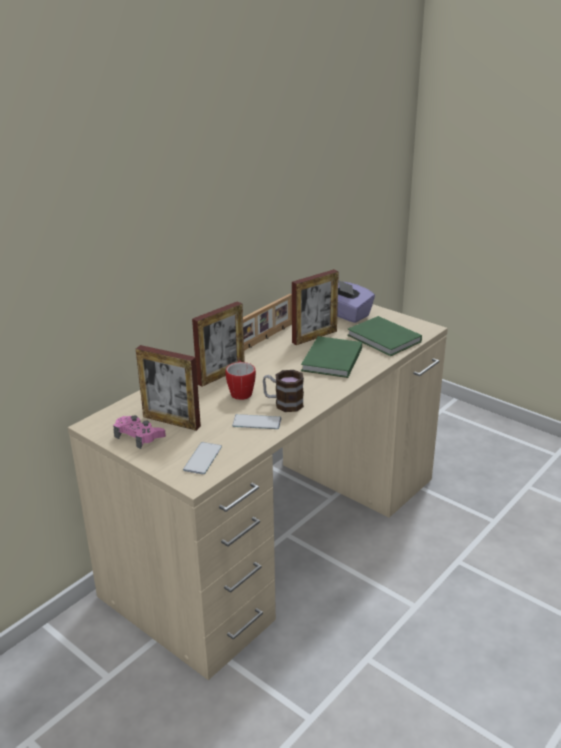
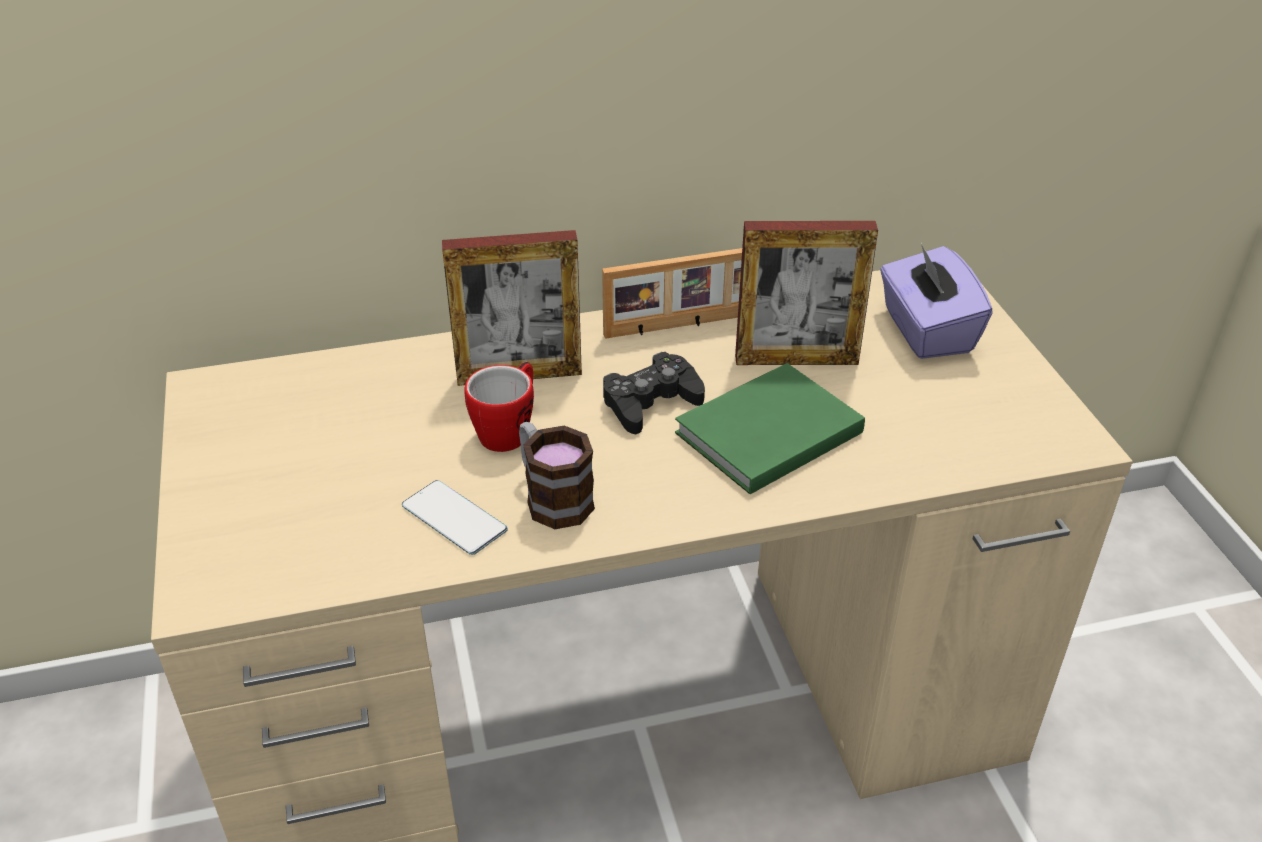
camera: 35 degrees right, 10 degrees up
(139, 436) = (237, 446): pink game controller -> none
(171, 421) = (321, 440): picture frame -> none
(202, 458) = (271, 553): phone -> none
(281, 366) = (650, 402): none -> black game controller
(384, 339) = (940, 430): green book -> none

